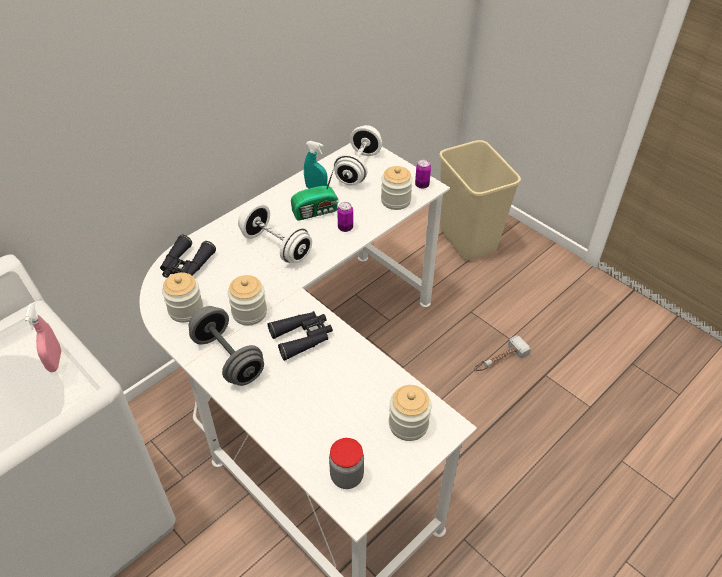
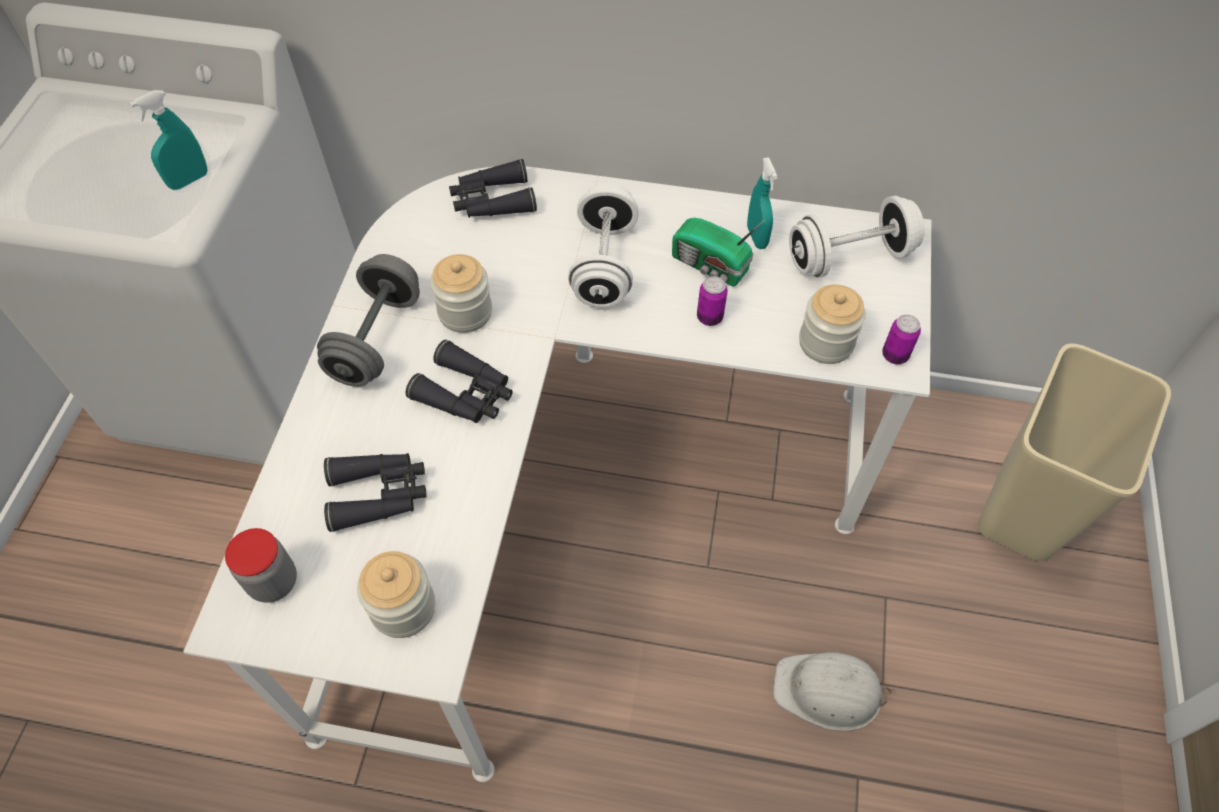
camera: 55 degrees right, 10 degrees up
(55, 361) = (189, 180): pink spray bottle -> turquoise spray bottle
(186, 310) = (421, 249): jar -> none
(331, 403) = (379, 494): none -> black binoculars
(499, 360) = (828, 691): hammer -> white hard hat

